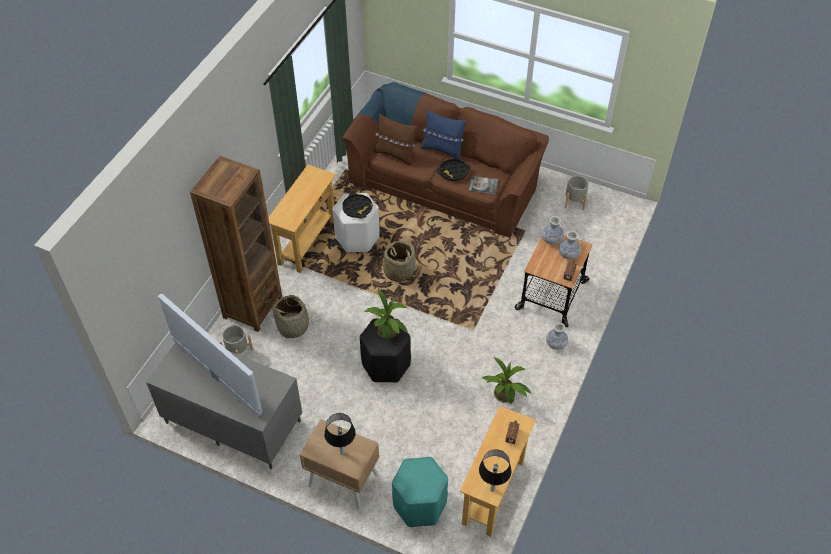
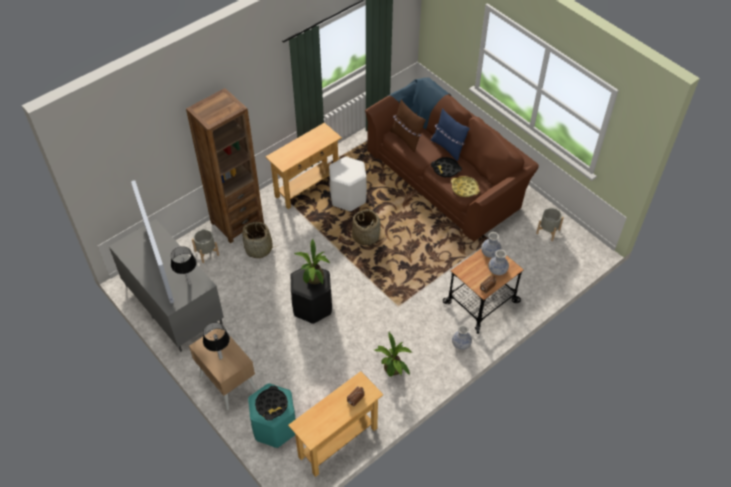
camera: 25 degrees right, 0 degrees up
(357, 208) = (348, 171): black tray -> black tray (271, 405)
(483, 185) = (464, 188): book -> yellow tray
(492, 489) = (314, 435): table lamp -> table lamp (189, 283)

